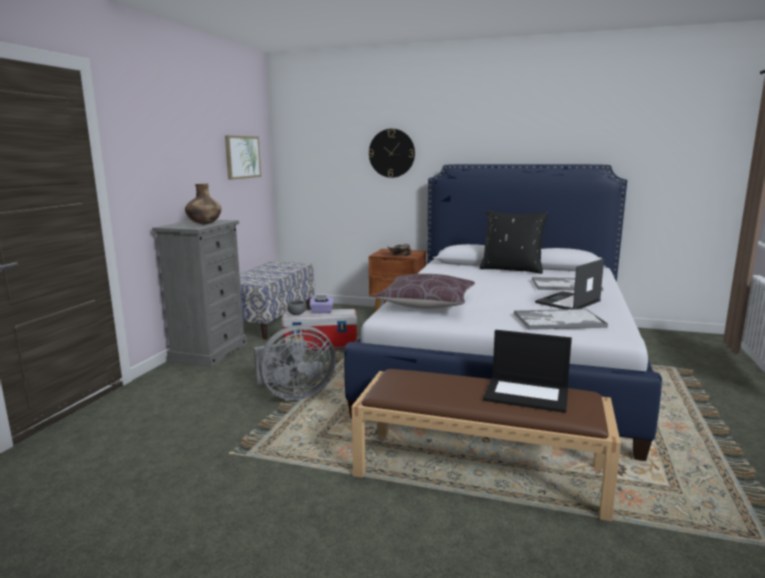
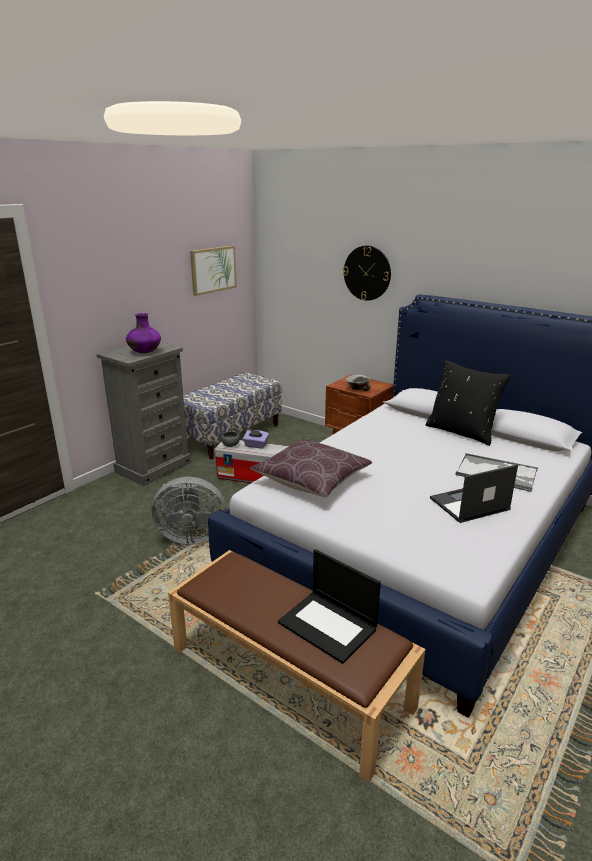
camera: 20 degrees right, 10 degrees up
(204, 224) = (144, 352): brown vase -> purple vase
(557, 321) = (424, 536): tray -> none

